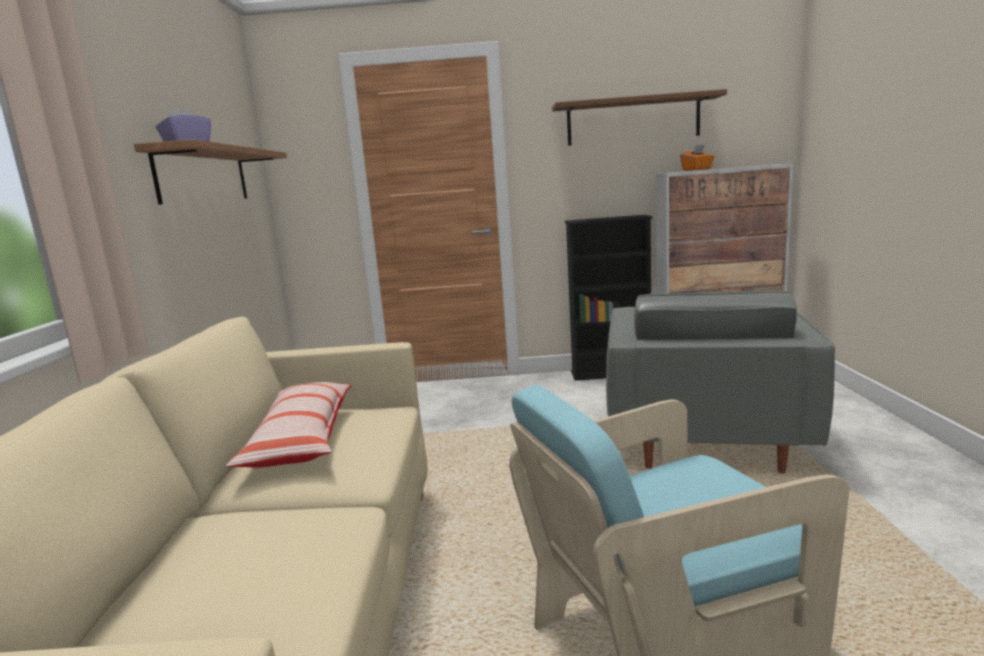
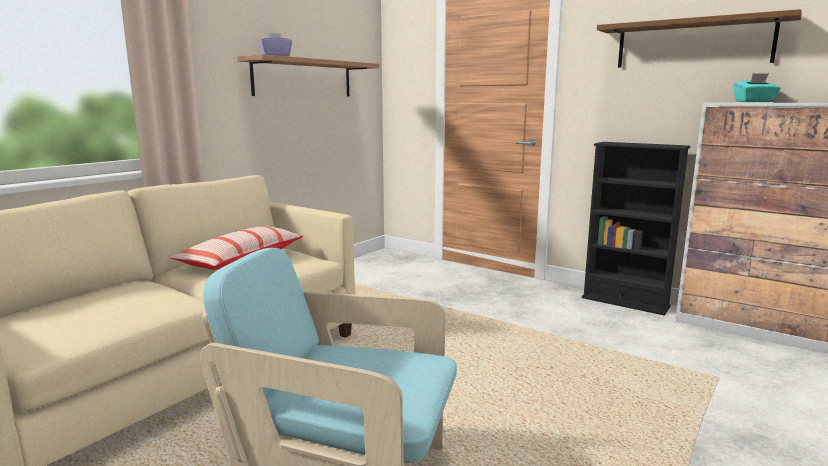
camera: 35 degrees right, 0 degrees up
(697, 170) = (754, 102): orange tissue box -> turquoise tissue box
(702, 436) = (618, 377): grey armchair -> none

